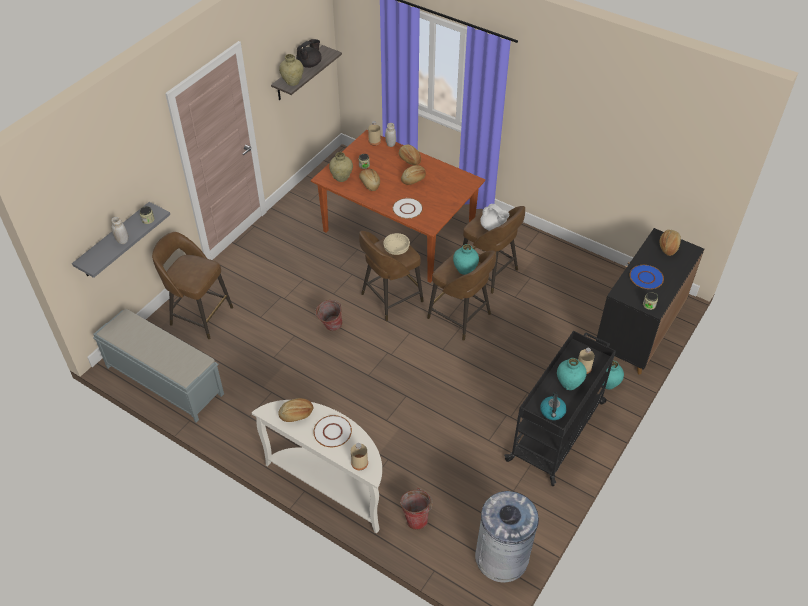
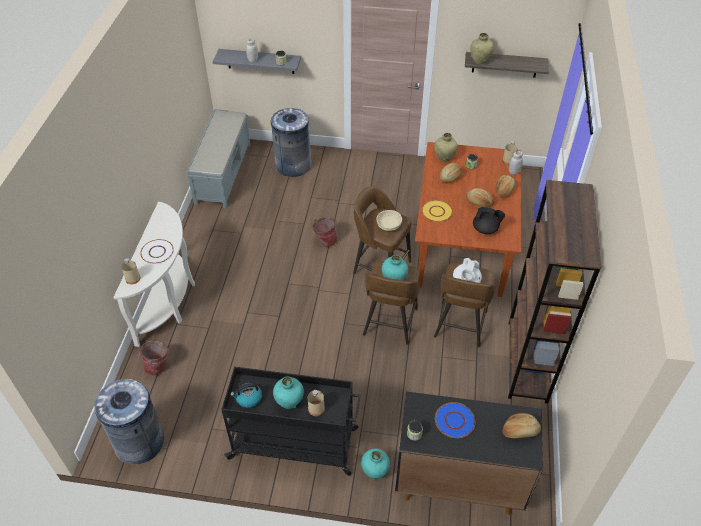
camera: 65 degrees right, 0 degrees up
(200, 315) = (293, 165): brown stool -> grey trash can
(296, 414) = (166, 225): bread -> none
(310, 64) = (513, 61): black teapot -> black teapot (485, 229)
(407, 209) = (436, 211): white plate -> yellow plate
(546, 247) = (527, 361): none -> brown bookcase

